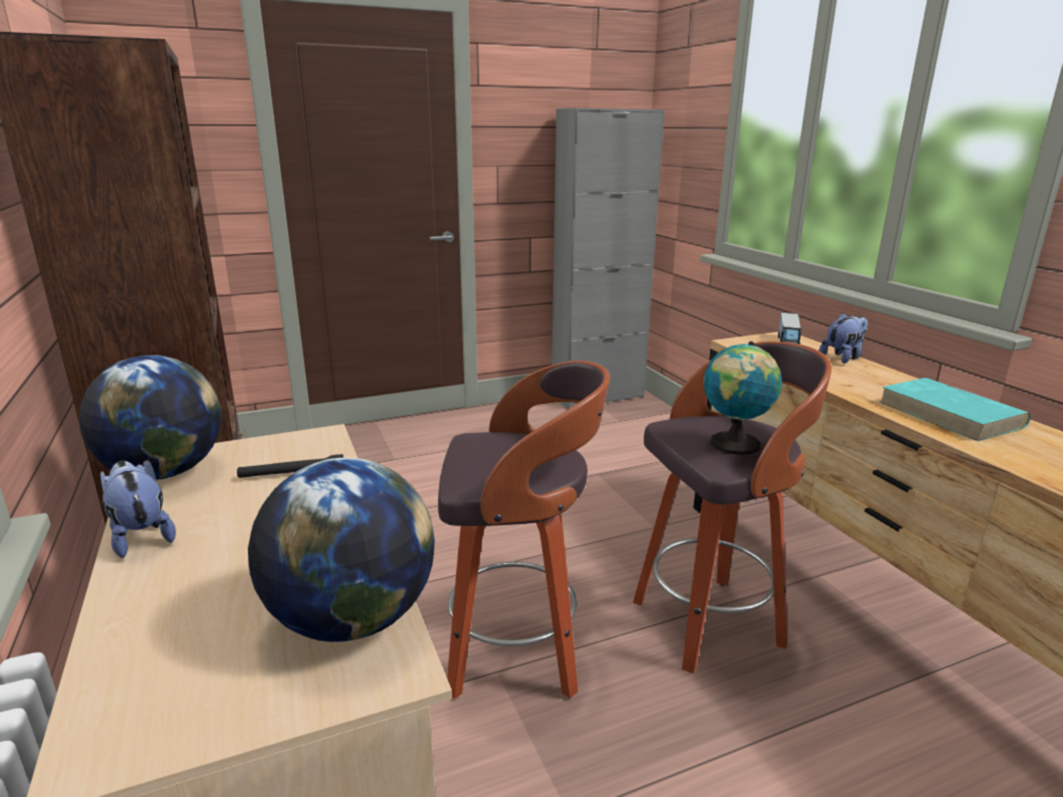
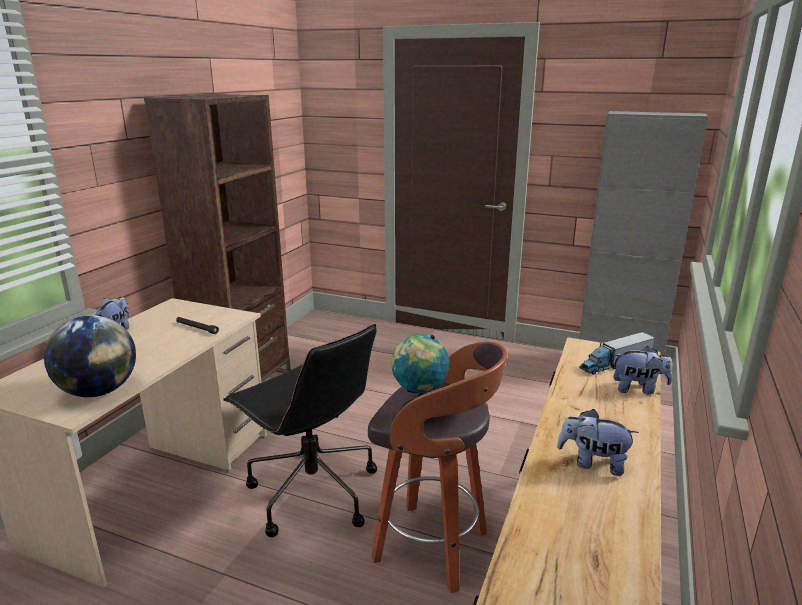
camera: 45 degrees right, 0 degrees up
(164, 472) = (166, 310): globe -> none
(517, 653) = (311, 492): stool -> black office chair
(951, 414) = (593, 463): turquoise book -> plush toy

